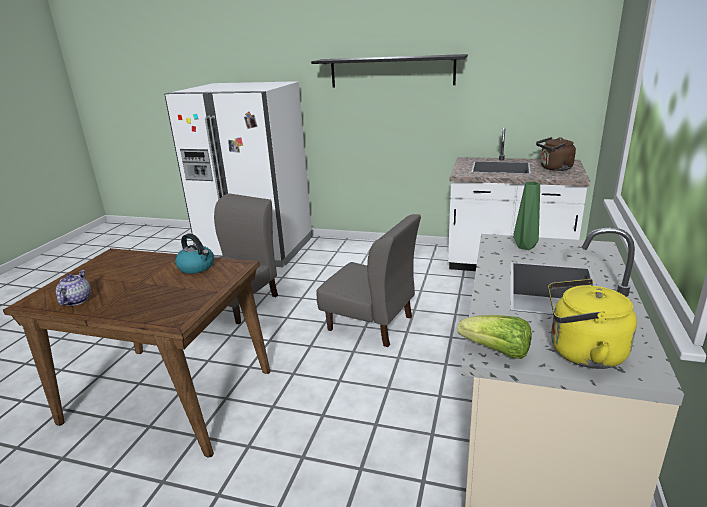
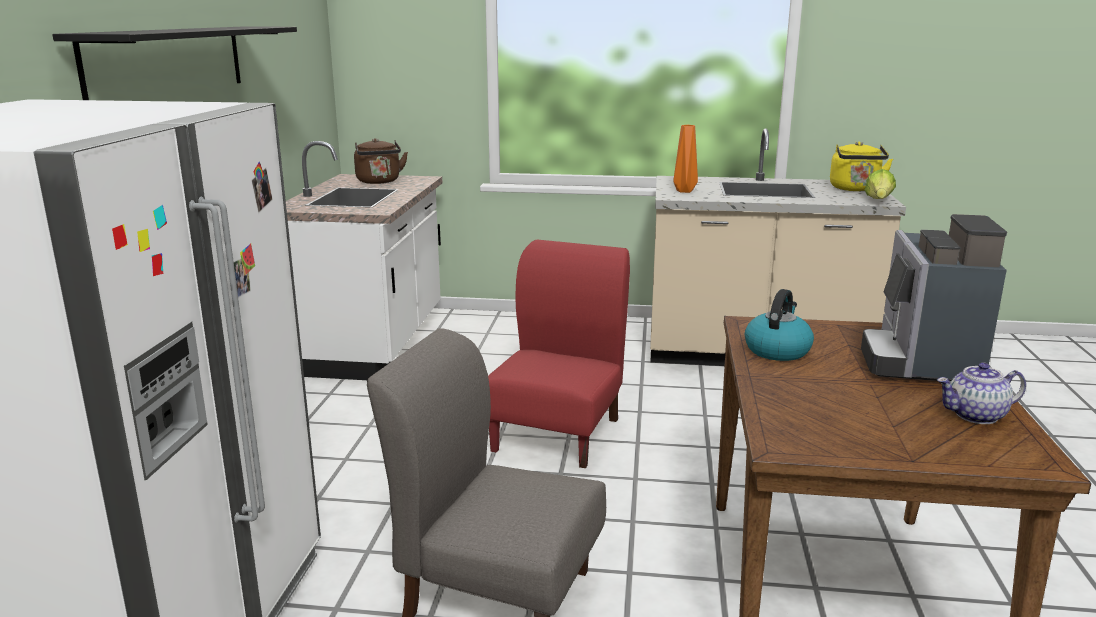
camera: 100 degrees left, 5 degrees down
(143, 304) = (920, 361): none -> coffee machine
(371, 323) = (558, 434): grey chair -> red chair
(526, 247) = (685, 191): green vase -> orange vase

